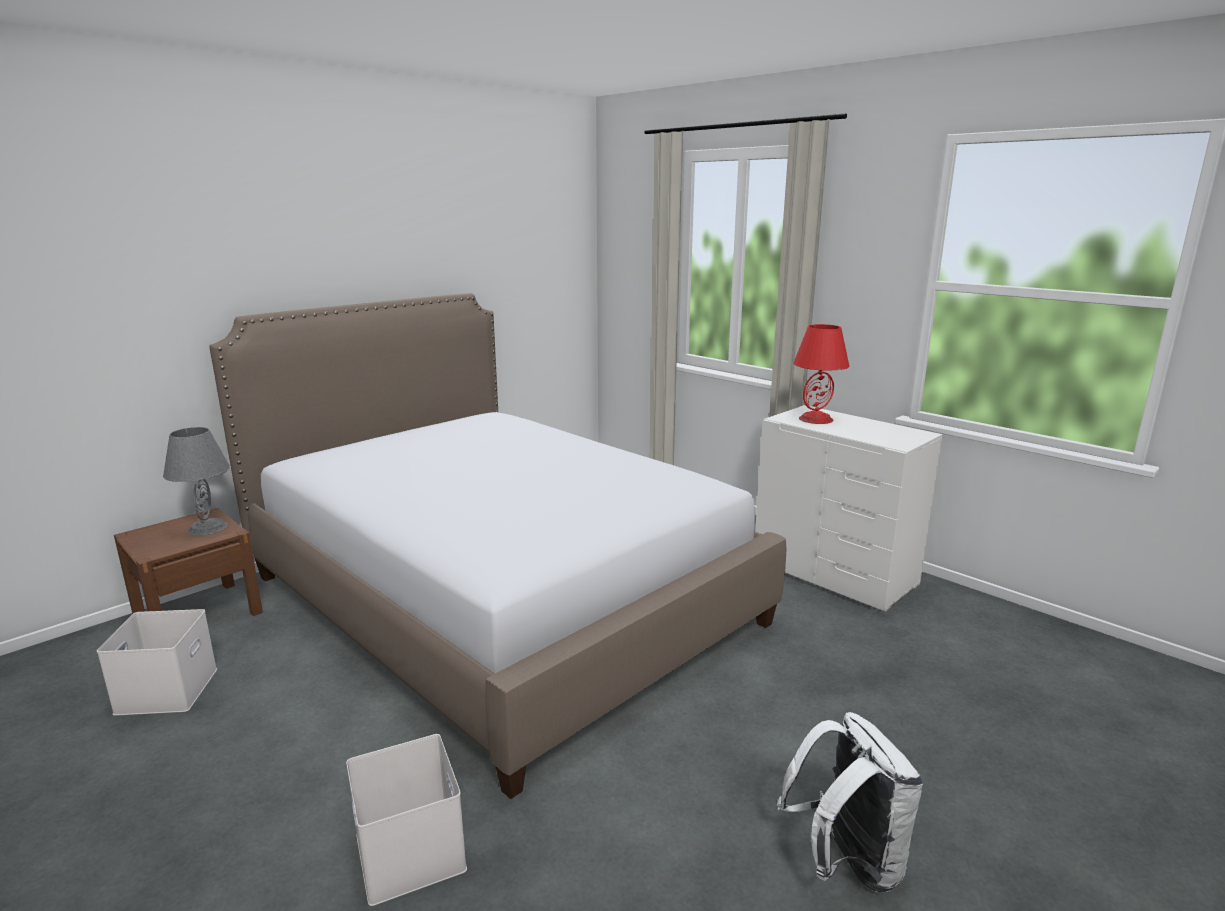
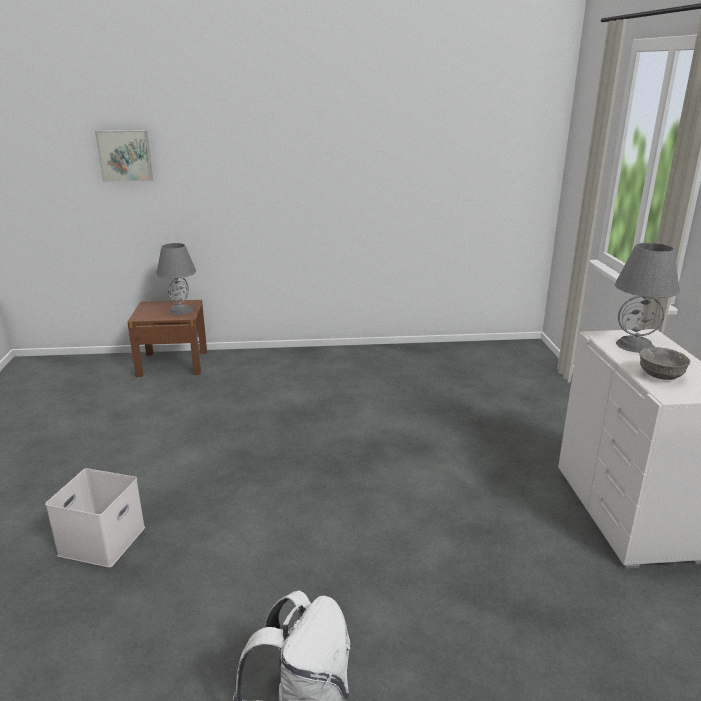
camera: 40 degrees right, 5 degrees up
(67, 305) = (125, 155): none -> picture
(166, 690) = (115, 400): white storage box -> none
(499, 599) = (329, 418): bed -> none
(816, 419) = (635, 345): red table lamp -> grey table lamp
(869, 435) = (659, 376): none -> grey bowl

